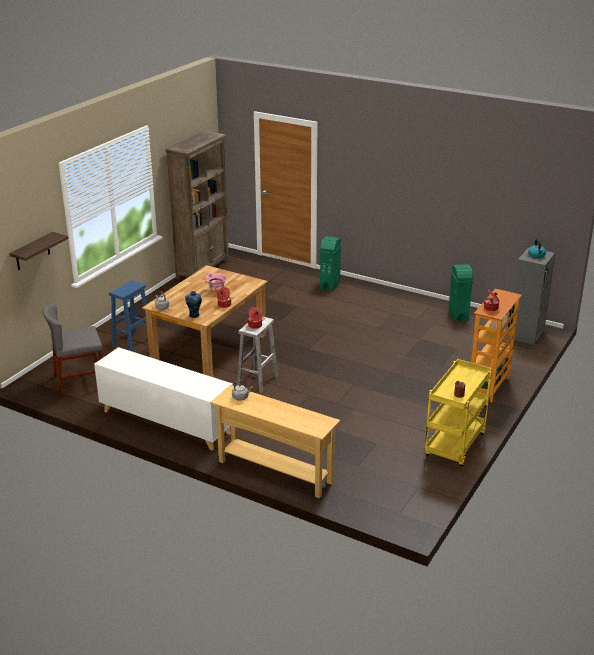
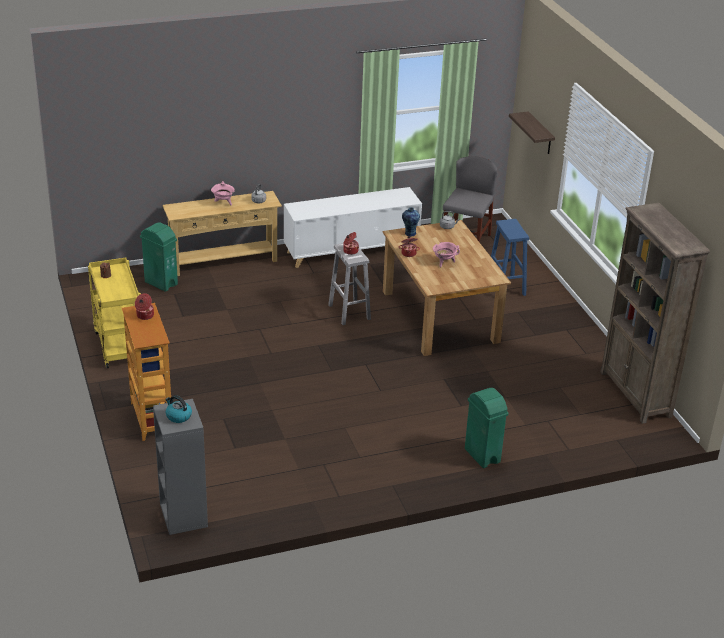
camera: 130 degrees right, 5 degrees up
(270, 411) = (223, 203): none -> pink cooking pot
(458, 316) = (289, 498): green trash can -> green trash can (161, 283)

